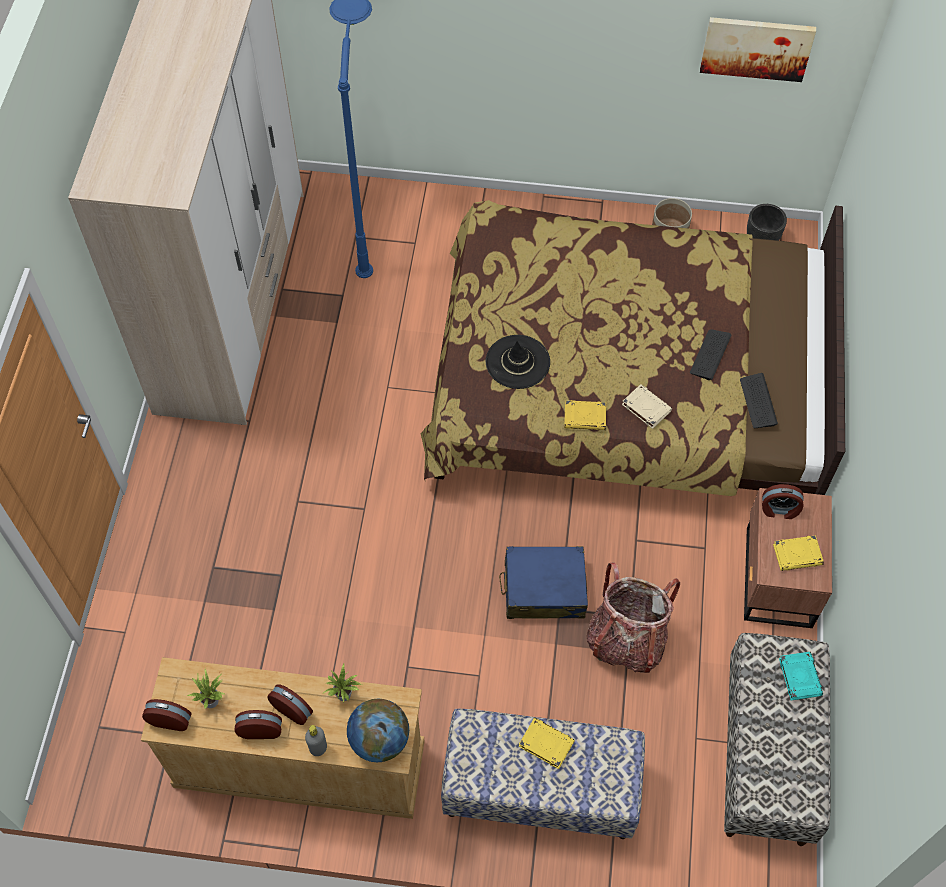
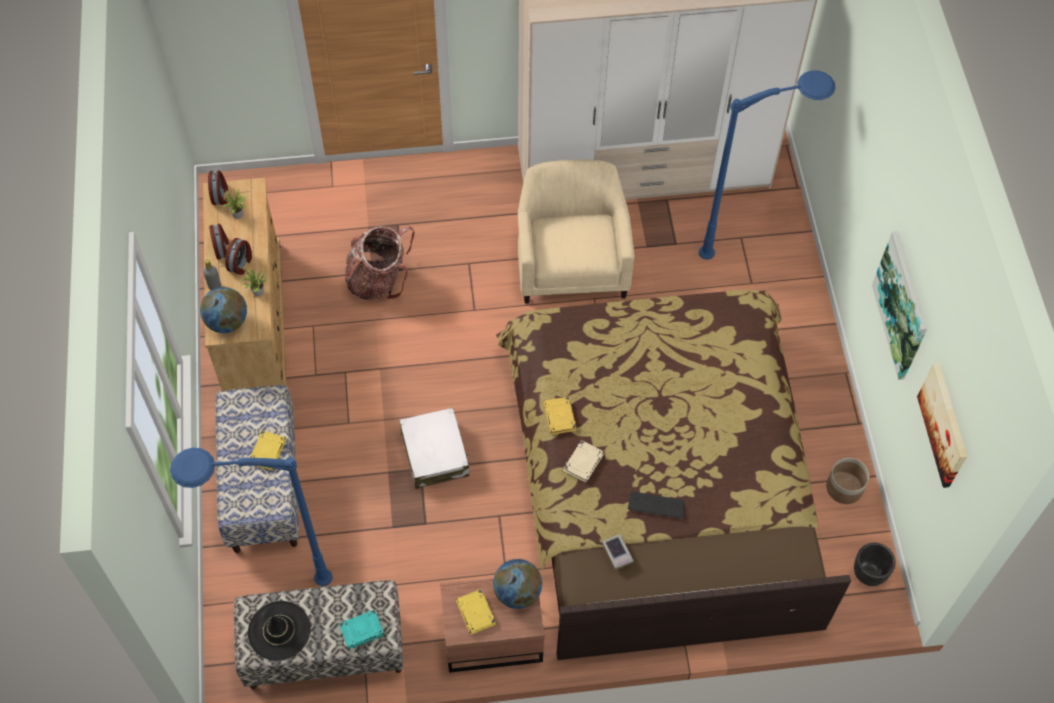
camera: 75 degrees right, 0 degrees up
(333, 398) = (571, 263): none -> beige armchair
(518, 362) = (600, 356): black hat -> black hat (279, 631)
(543, 589) = (434, 453): blue suitcase -> white suitcase
(602, 49) = (902, 305): none -> picture
(626, 640) = (403, 524): backpack -> backpack (379, 280)
(673, 808) = (265, 584): none -> blue floor lamp
(758, 402) = (617, 552): keyboard -> book
(779, 510) = (517, 592): alarm clock -> globe

